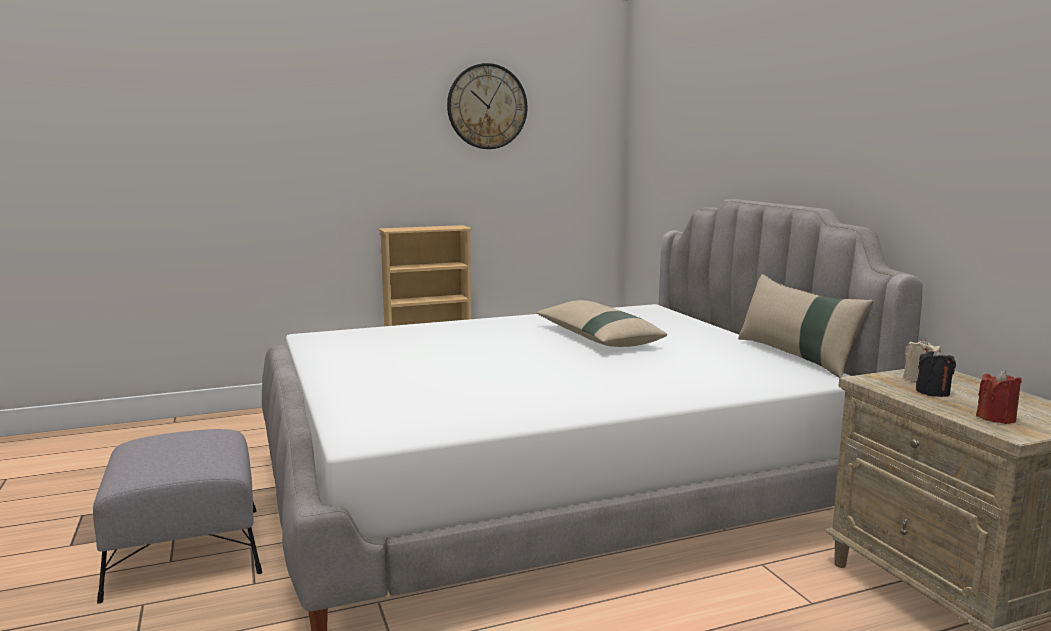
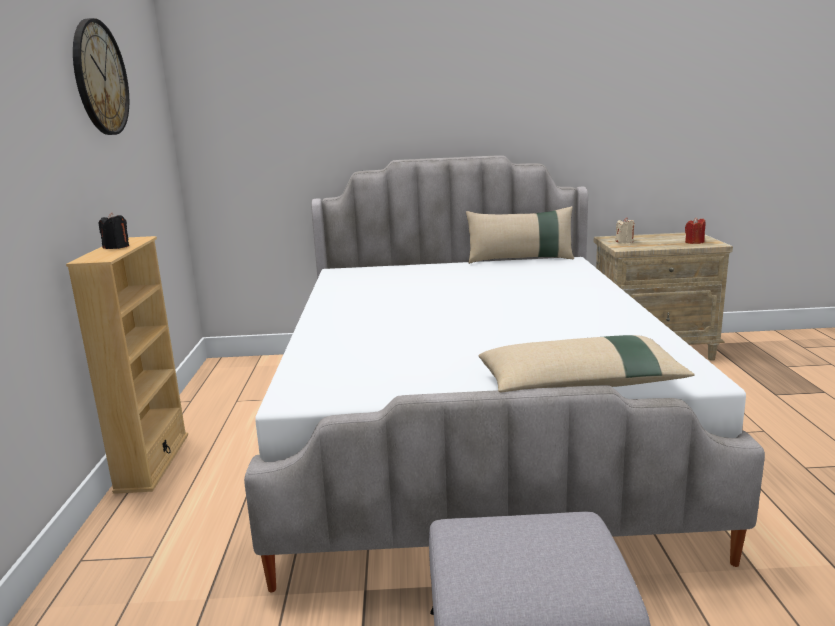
camera: 70 degrees left, 5 degrees up
(597, 338) = (426, 293): beige pillow -> beige pillow (581, 384)
(932, 392) = (650, 243): black candle -> black candle (116, 247)

